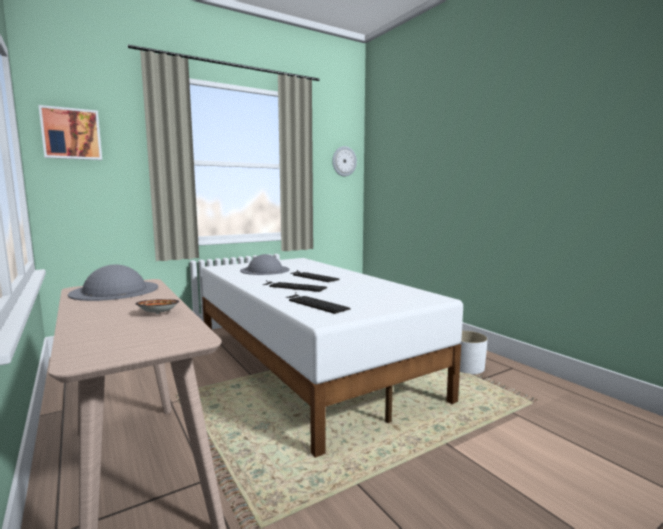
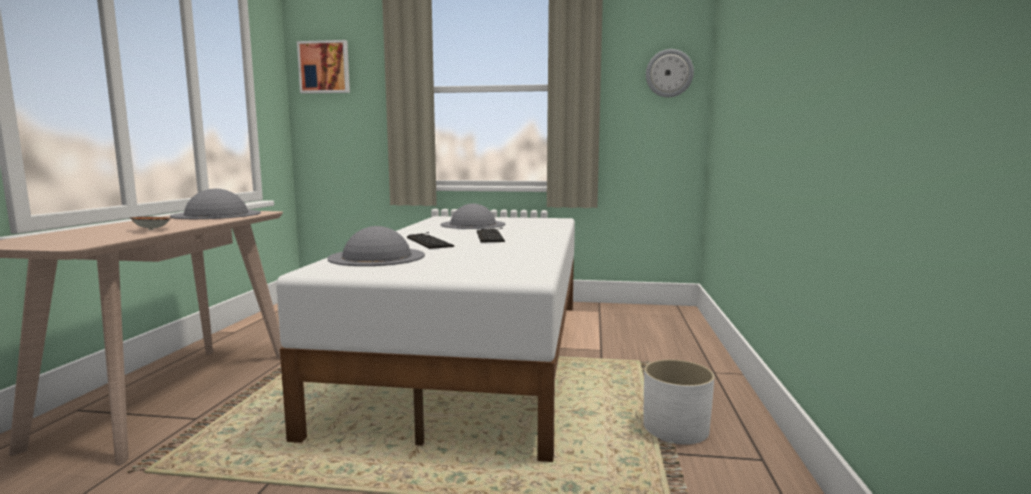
camera: 40 degrees right, 0 degrees up
(313, 303) = (376, 256): keyboard -> grey hat

